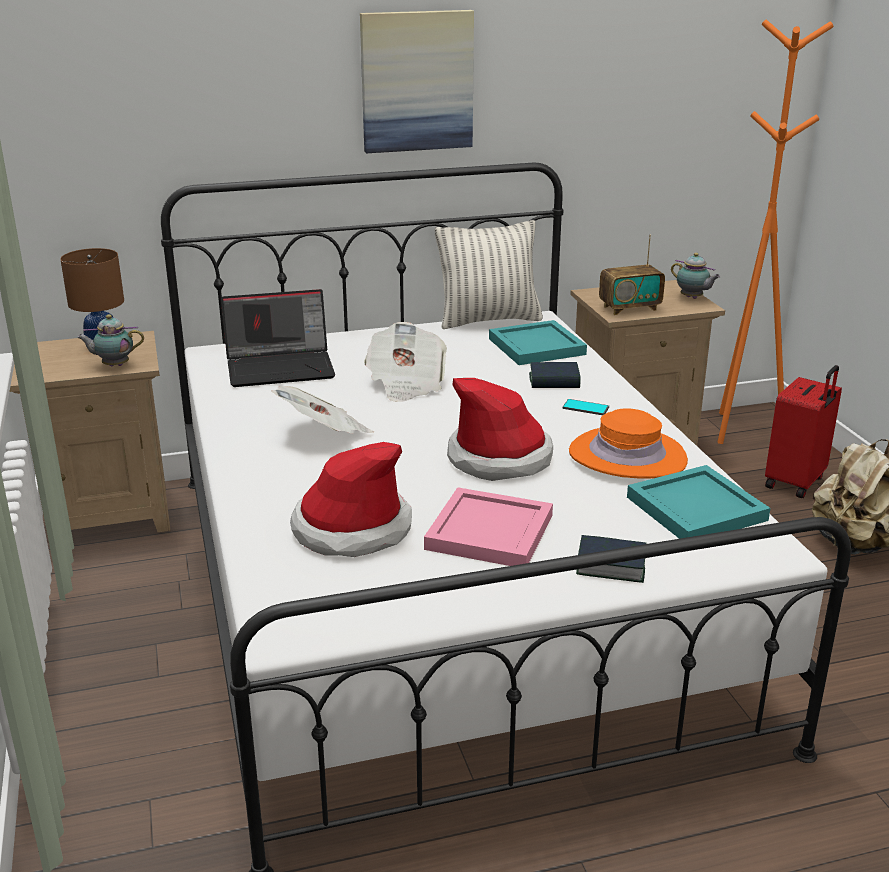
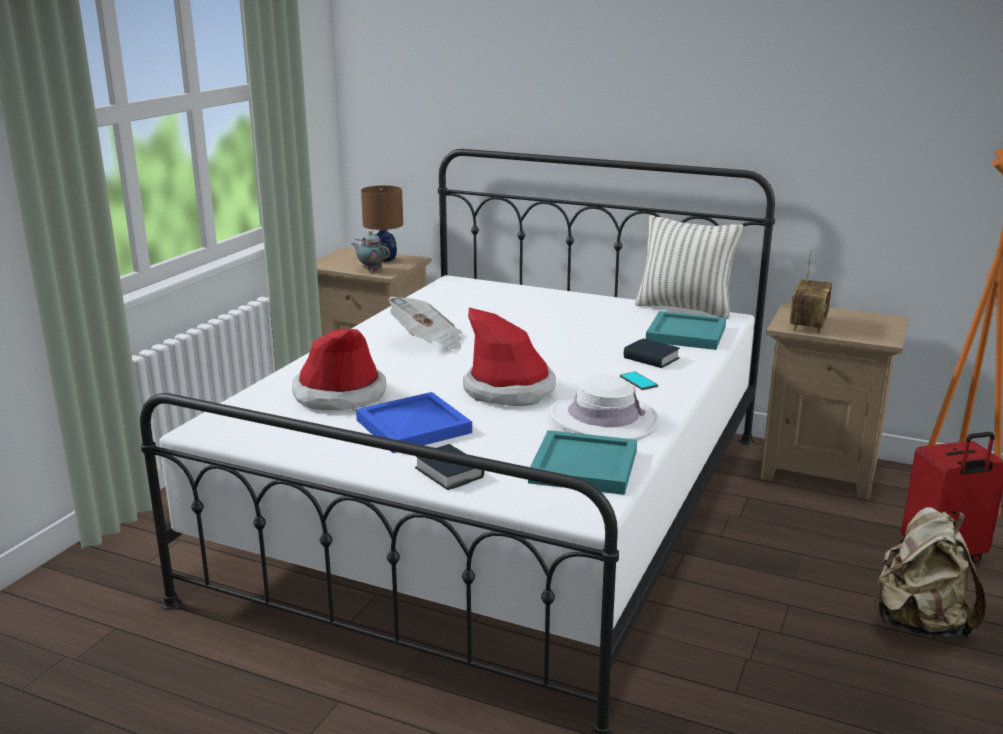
camera: 40 degrees right, 5 degrees down
(281, 367) = (478, 299): laptop -> none
(406, 384) = (538, 330): newspaper -> none
(417, 81) = (649, 85): picture -> none
(491, 531) = (415, 426): pink tray -> blue tray
(627, 456) = (603, 419): orange hat -> white hat
(629, 308) = (808, 325): radio -> radio turned 90 degrees counterclockwise
(692, 298) = (888, 332): teapot -> none

